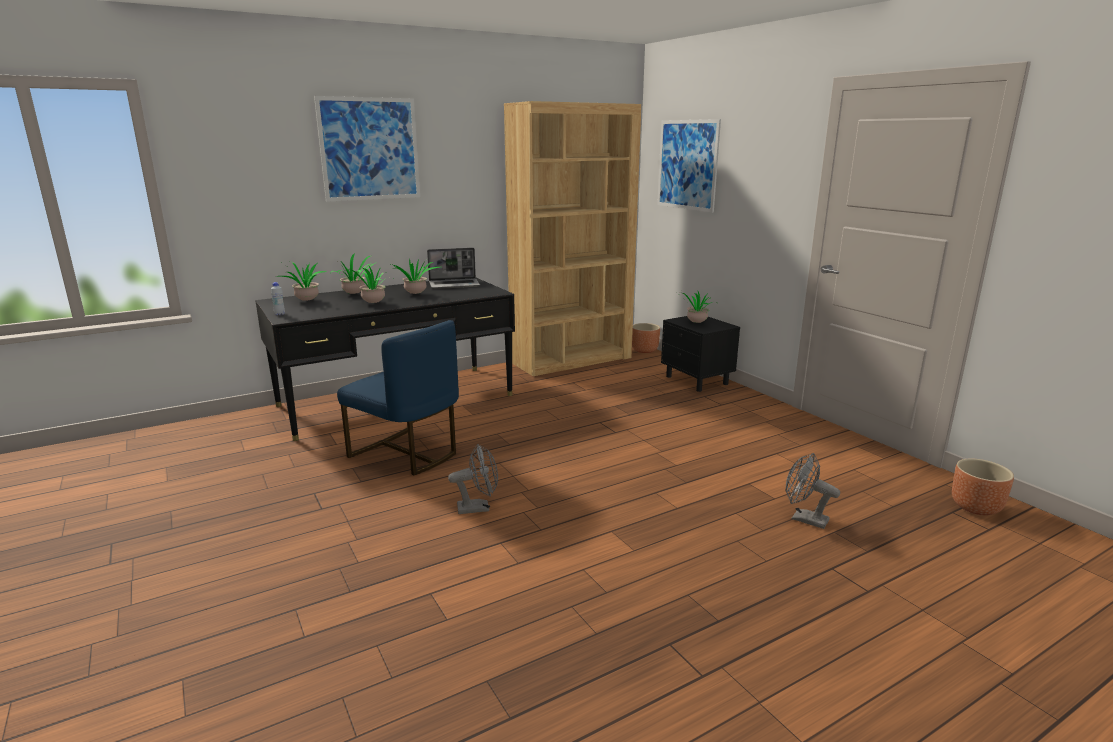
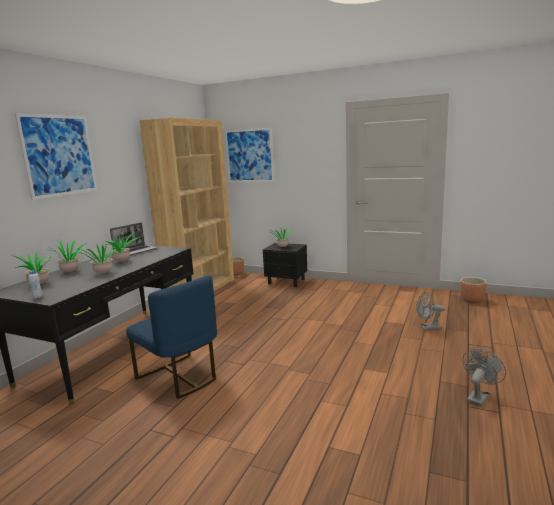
camera: 35 degrees left, 5 degrees down
(407, 453) = (179, 377): blue chair -> blue chair turned 45 degrees clockwise
(478, 507) = (278, 388): grey fan -> grey fan (479, 397)

